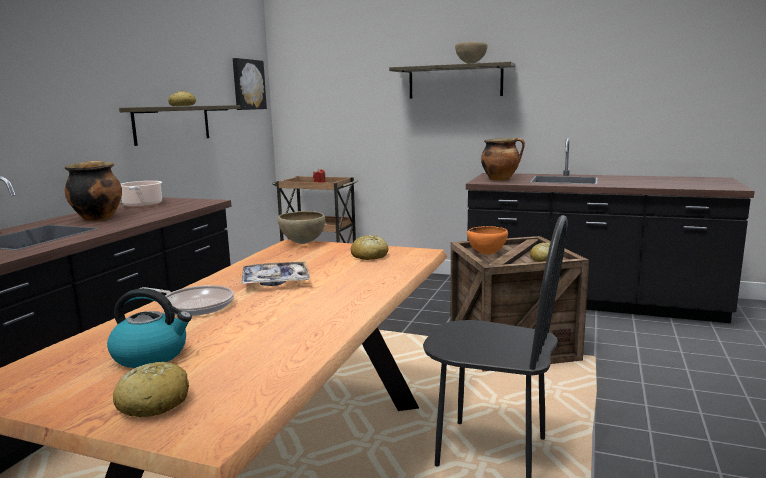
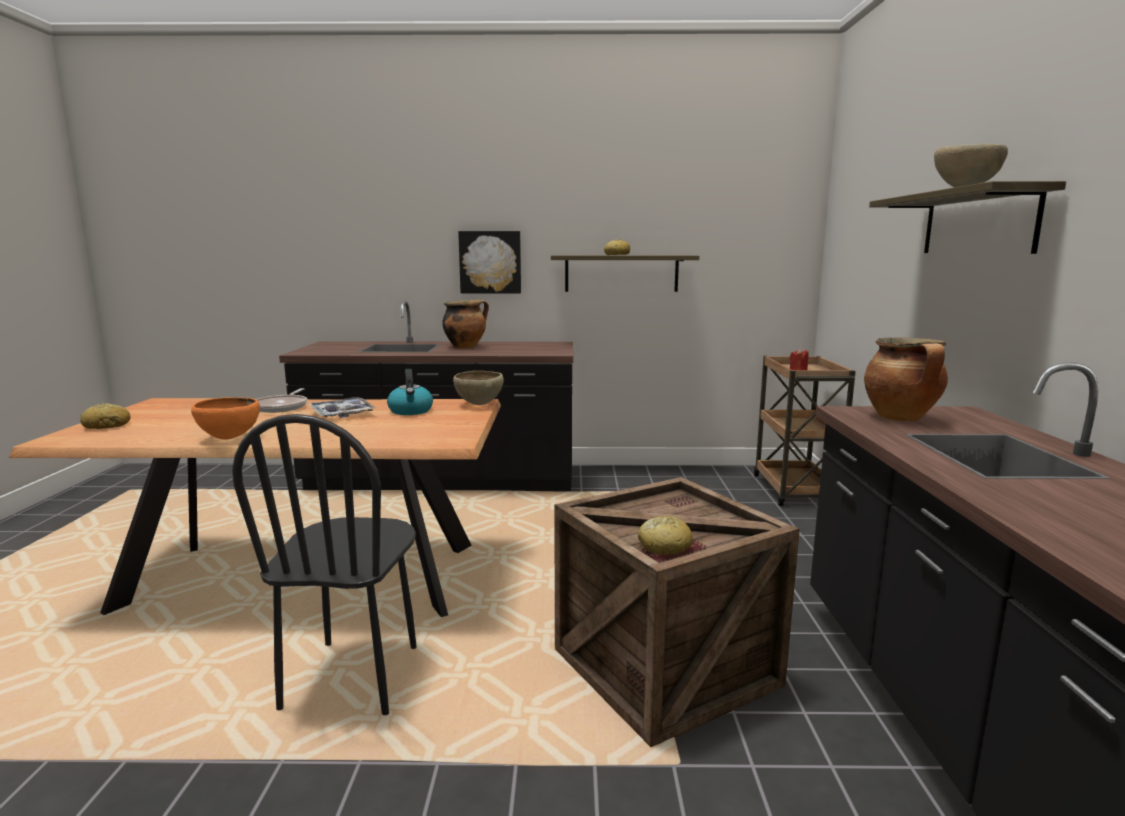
camera: 70 degrees right, 0 degrees up
(142, 205) = (525, 346): cooking pot -> none
(151, 355) = (184, 414): kettle -> kettle (411, 411)
(248, 84) = (770, 229): picture -> picture (490, 262)
(369, 256) = (431, 427): bread -> none
(487, 254) = (662, 507): orange bowl -> orange bowl (229, 438)

